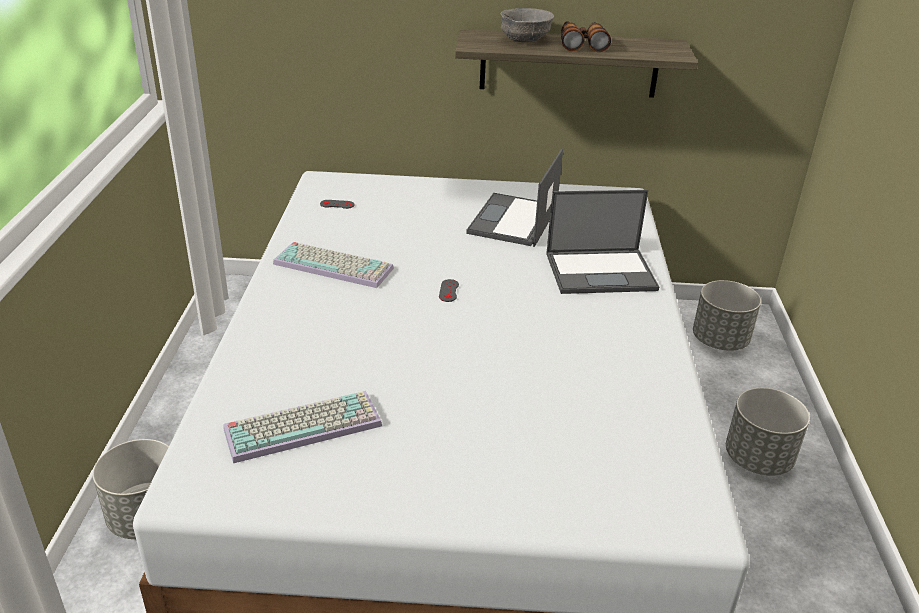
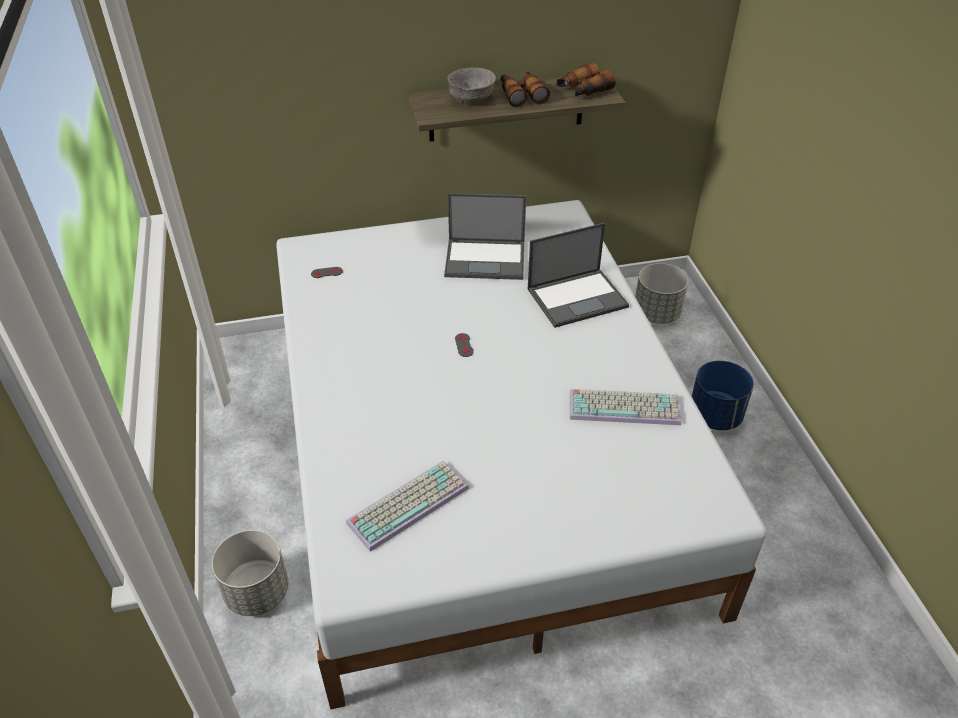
camera: 15 degrees left, 10 degrees up
(335, 265) = (357, 340): keyboard -> keyboard (625, 406)
(513, 221) = (486, 259): laptop -> laptop turned 90 degrees counterclockwise
(653, 48) = (583, 90): none -> binoculars
(758, 458) = (715, 415): grey planter -> blue planter

